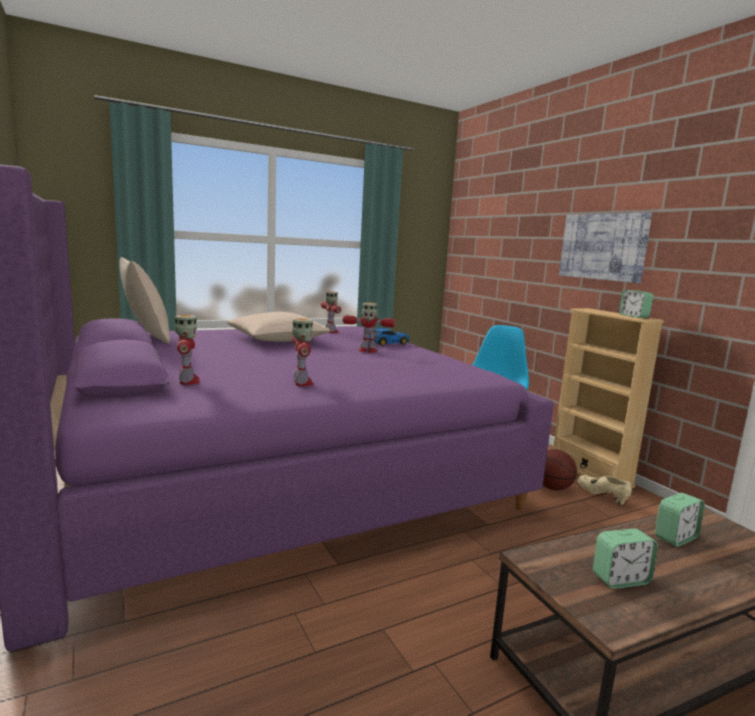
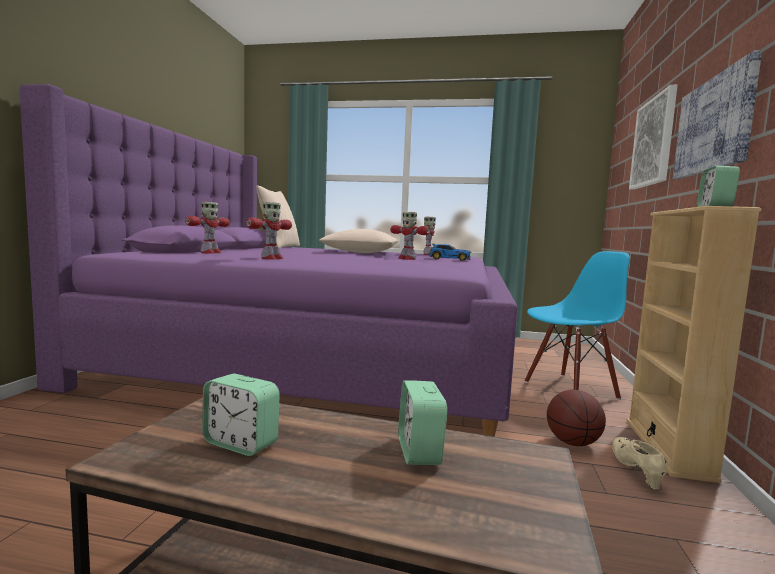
camera: 40 degrees right, 5 degrees down
(523, 235) = (654, 142): none -> picture
(675, 537) = (419, 451): alarm clock -> alarm clock turned 75 degrees clockwise

